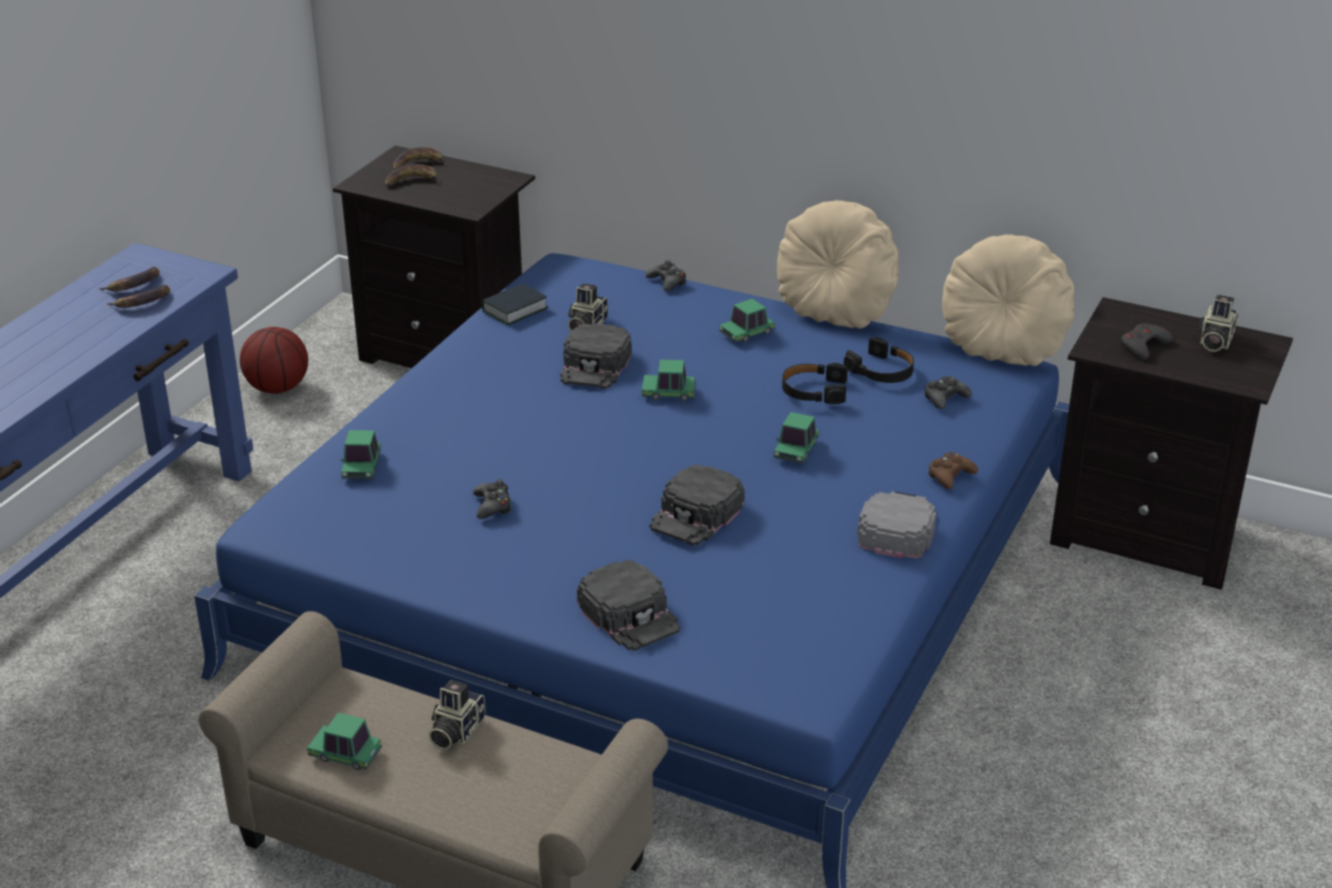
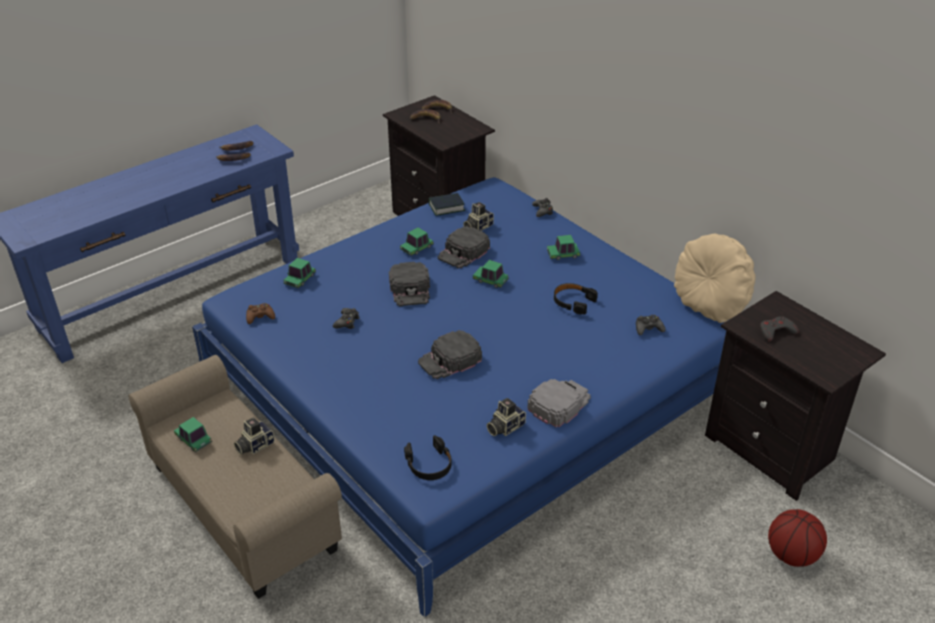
camera: 25 degrees right, 5 degrees up
(278, 388) = (342, 218): basketball -> basketball (792, 555)
(630, 614) = (369, 409): black cap -> black cap (410, 289)
(796, 450) = (536, 336): toy car -> toy car (417, 248)
(835, 315) = (624, 256): beige pillow -> none
(881, 371) = (623, 300): black headphones -> black headphones (429, 464)
(950, 476) = (615, 380): brown game controller -> brown game controller (260, 317)
(1214, 341) = (827, 341): camera -> camera (504, 427)

